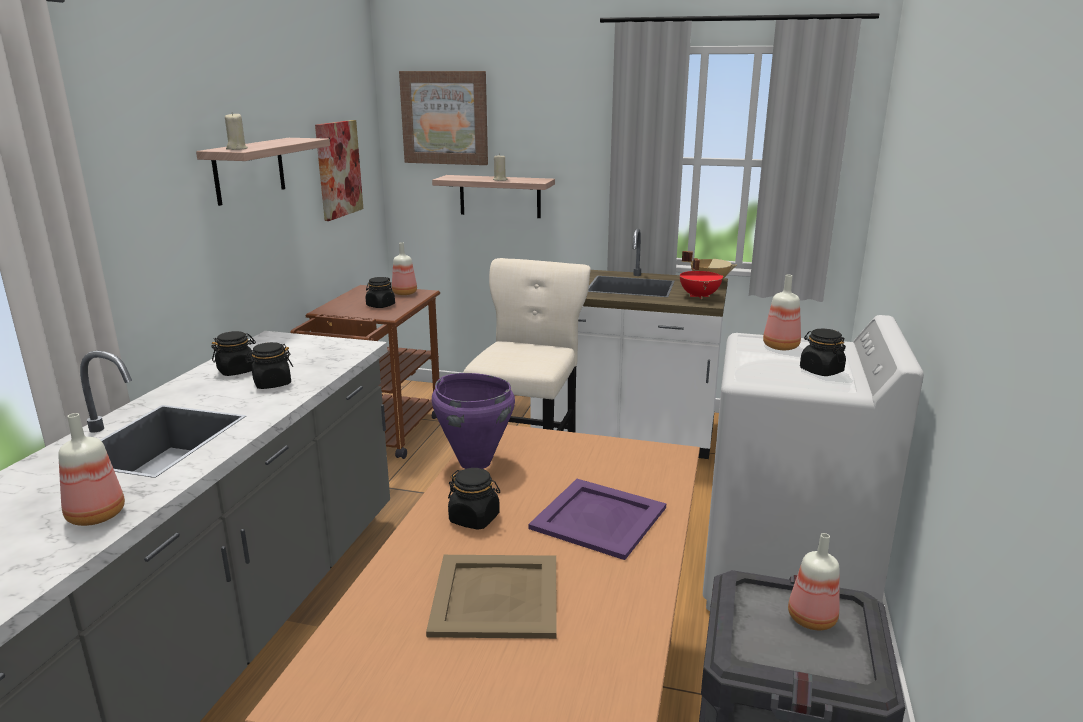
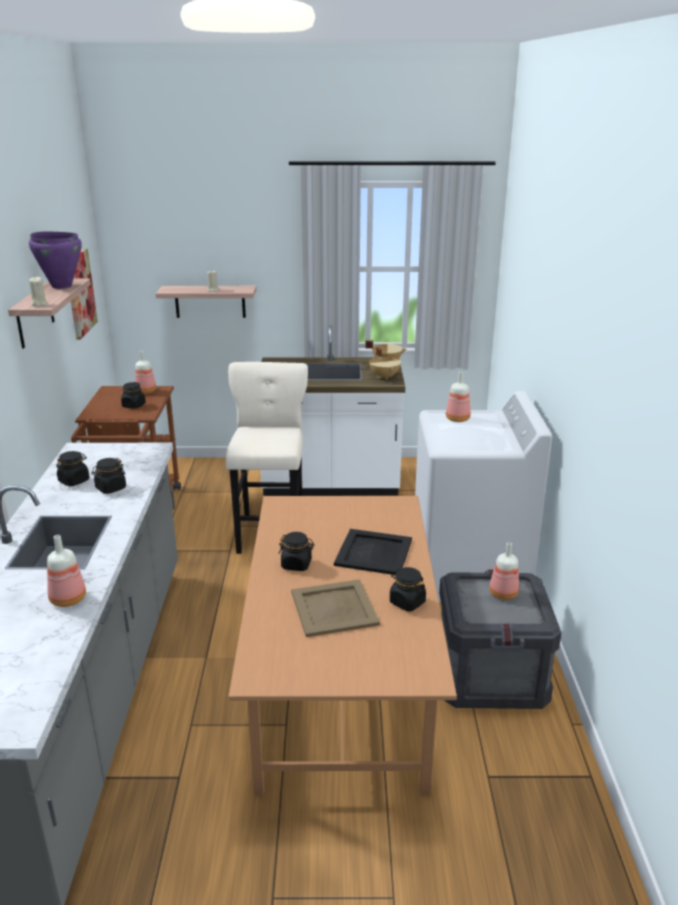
camera: 15 degrees left, 5 degrees up
(445, 118) = (158, 239): picture -> none
(475, 462) = (276, 526): purple cooking pot -> purple cooking pot (61, 286)
(599, 519) = (374, 553): purple tray -> black tray
(700, 296) = (385, 376): red cooking pot -> beige cooking pot
(821, 371) = (488, 436): black jar -> black jar (407, 602)

